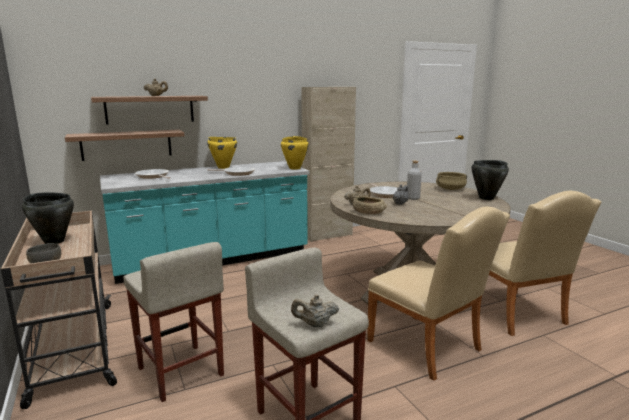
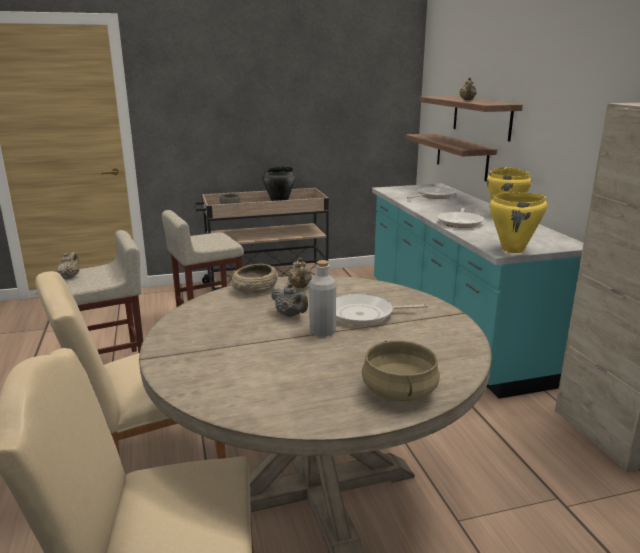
camera: 100 degrees right, 5 degrees up
(486, 198) = (292, 413): black cooking pot -> none

